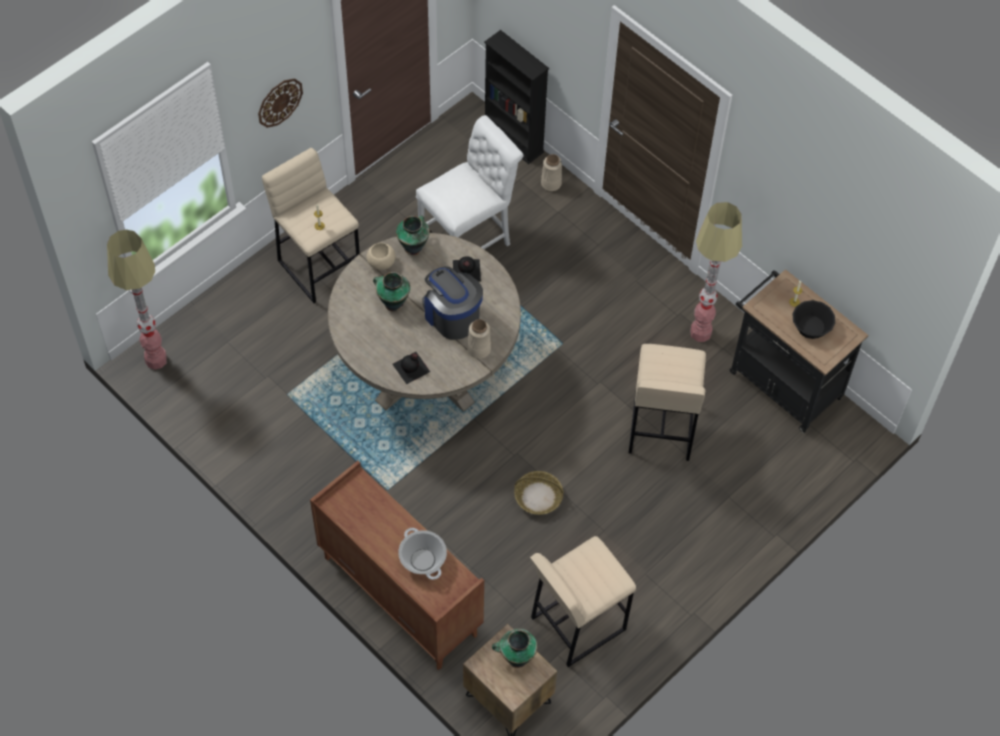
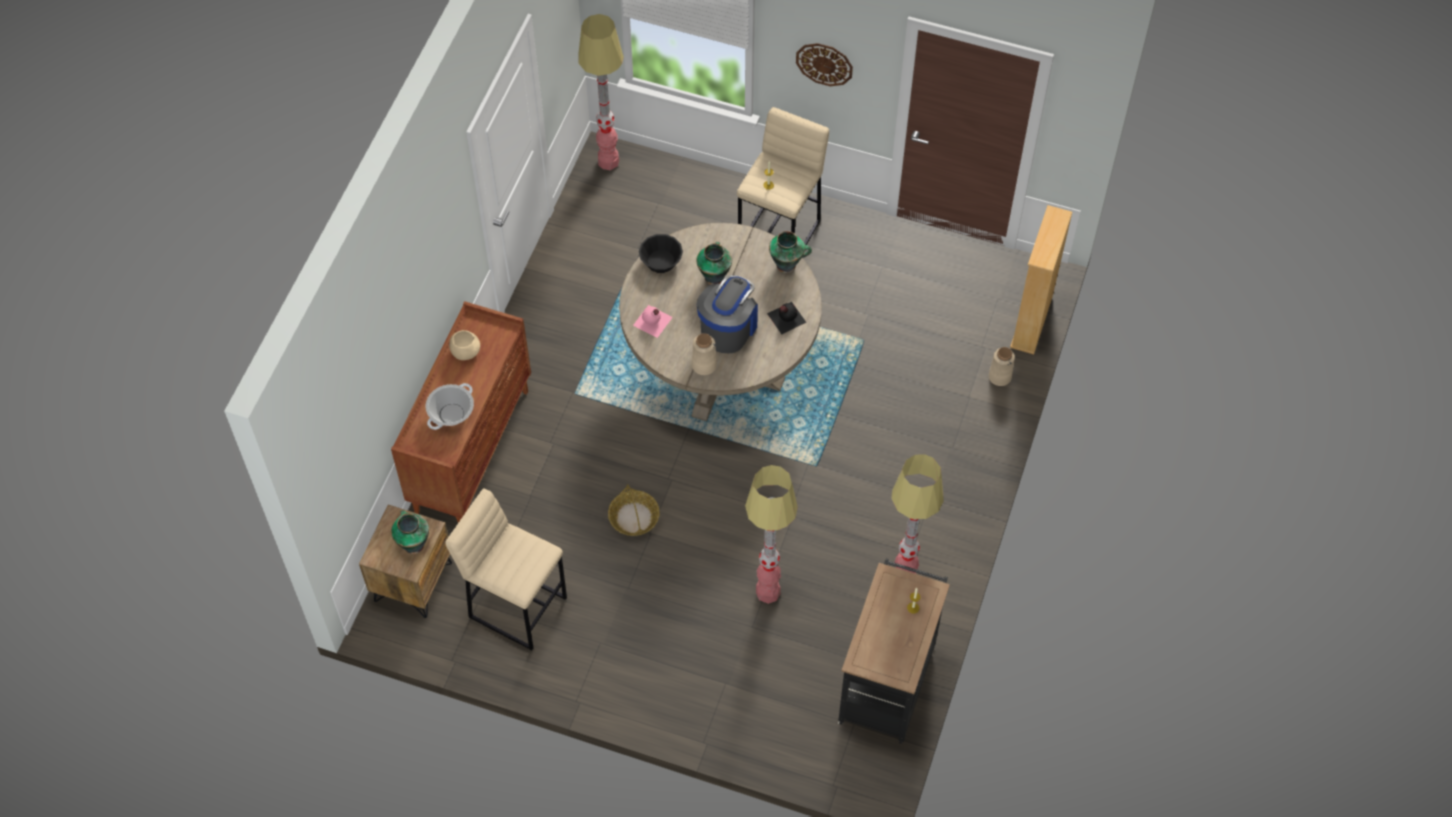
camera: 65 degrees right, 0 degrees up
(380, 262) = (753, 247): beige bowl -> beige bowl (465, 351)
(412, 368) = (653, 322): black bottle -> pink bottle
(469, 240) = (887, 338): white chair -> none
(513, 139) = (1031, 322): black bookcase -> beige bookcase
(661, 430) = (768, 592): beige stool -> floor lamp
(811, 326) = (892, 634): black bowl -> black bowl (661, 260)

